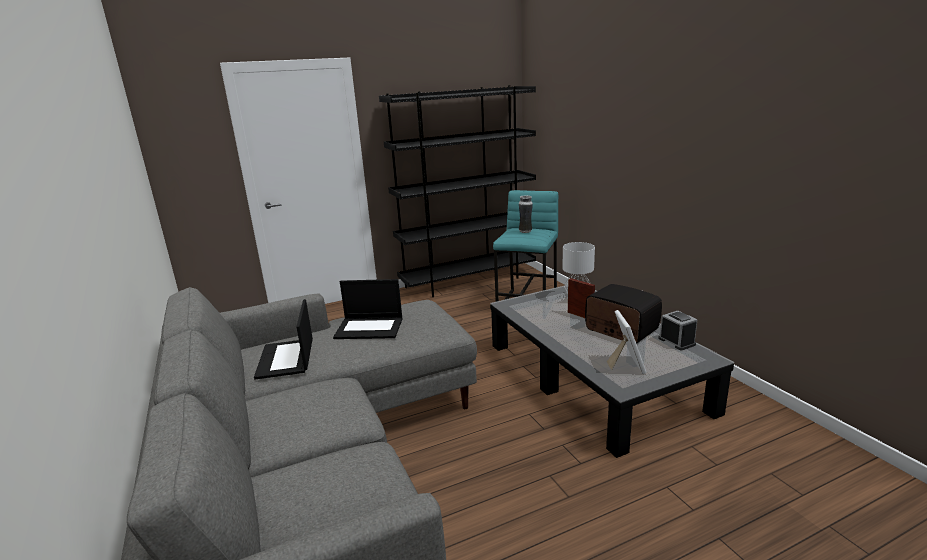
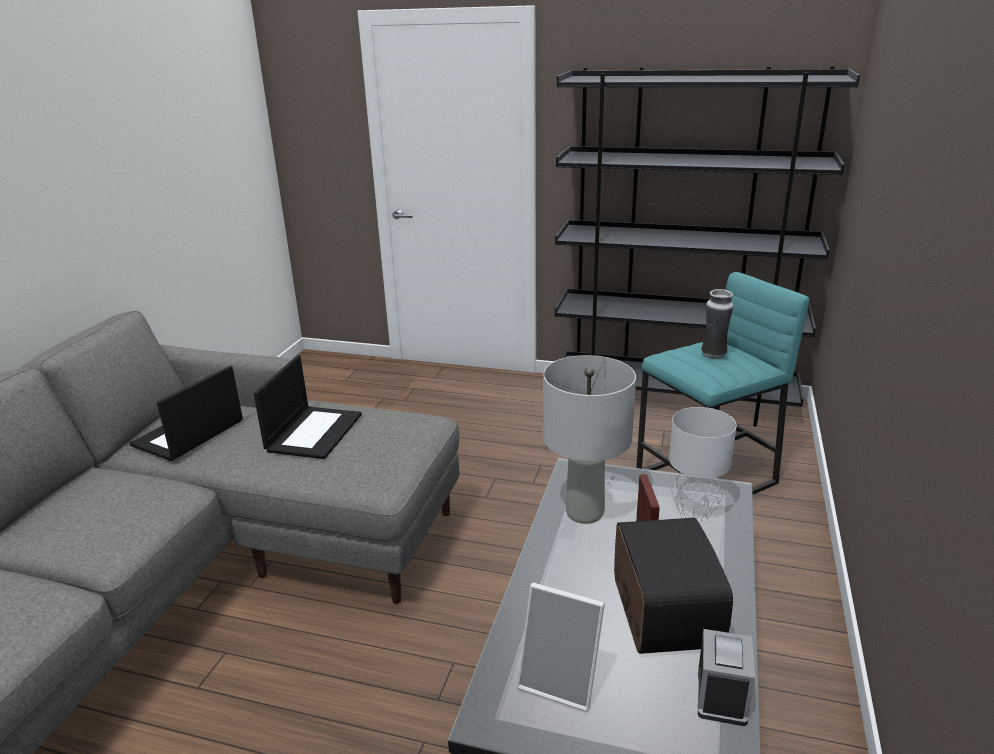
camera: 40 degrees right, 5 degrees up
(370, 328) = (314, 432): laptop -> laptop turned 120 degrees counterclockwise
(538, 315) = (585, 512): none -> grey table lamp
(625, 365) = (561, 681): picture frame -> picture frame turned 75 degrees clockwise

